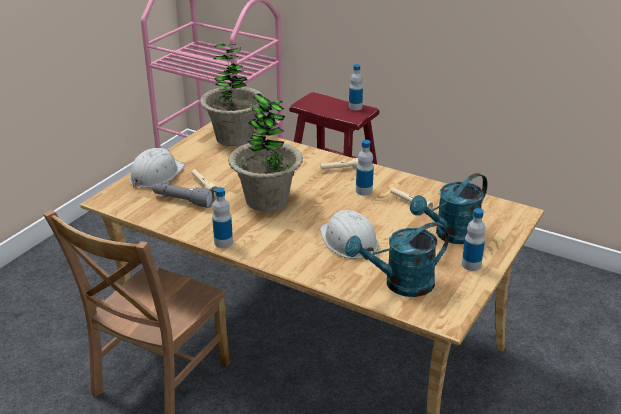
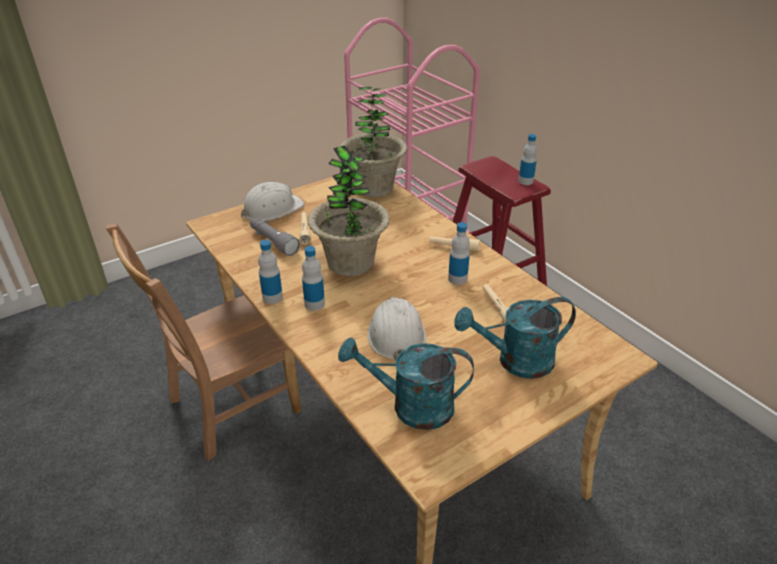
camera: 25 degrees right, 5 degrees up
(471, 265) = (512, 408): bottle -> bottle (314, 304)

